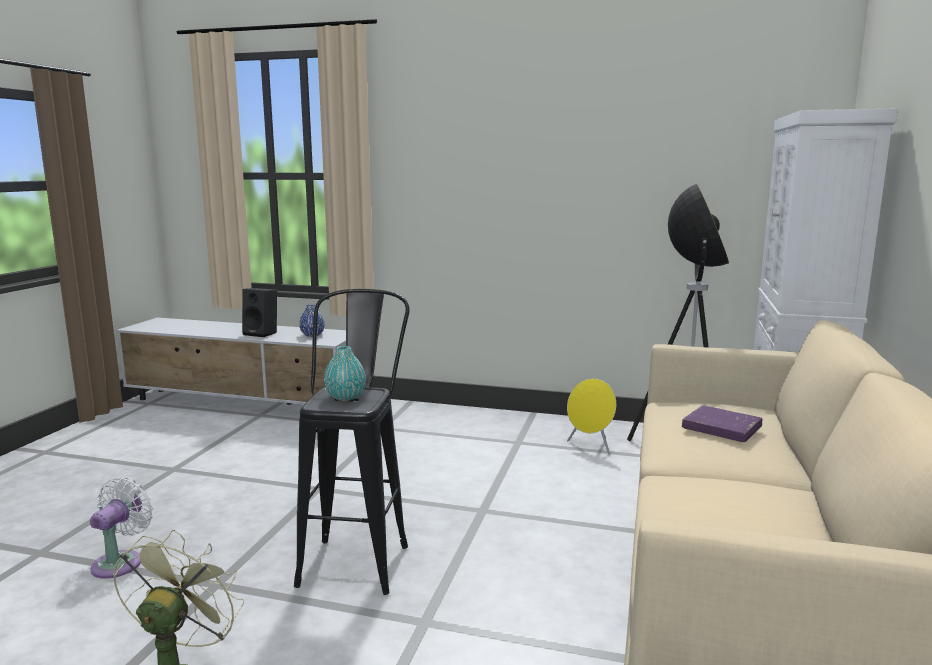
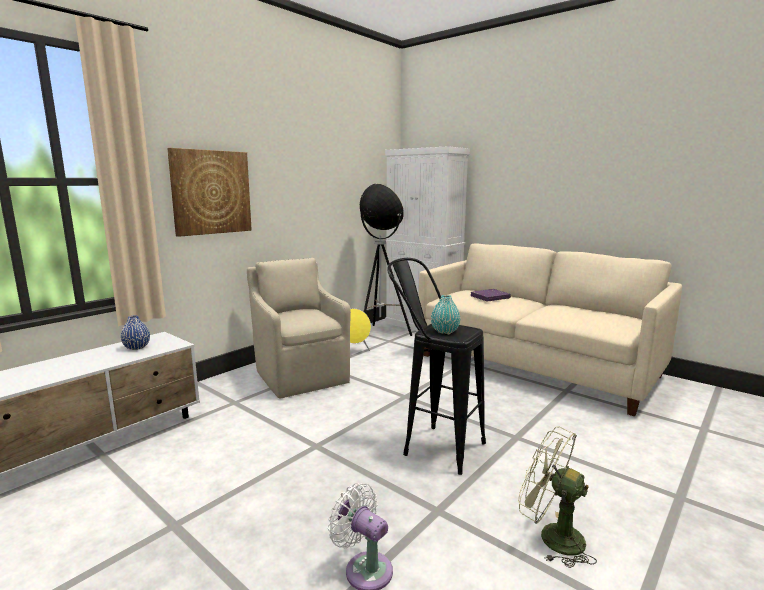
camera: 65 degrees left, 0 degrees up
(262, 333) = (78, 365): black speaker -> none
(446, 189) = (211, 192): none -> picture
(478, 437) = (301, 375): none -> beige armchair

